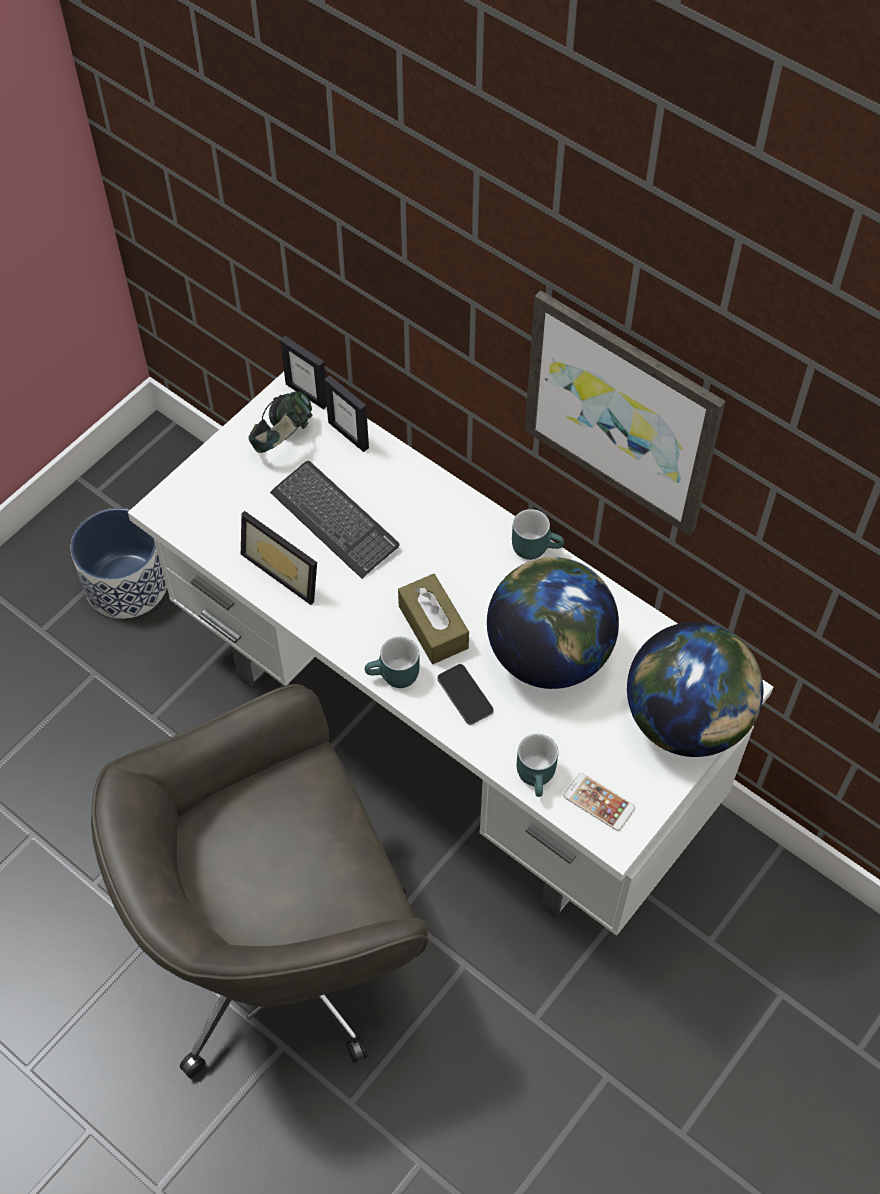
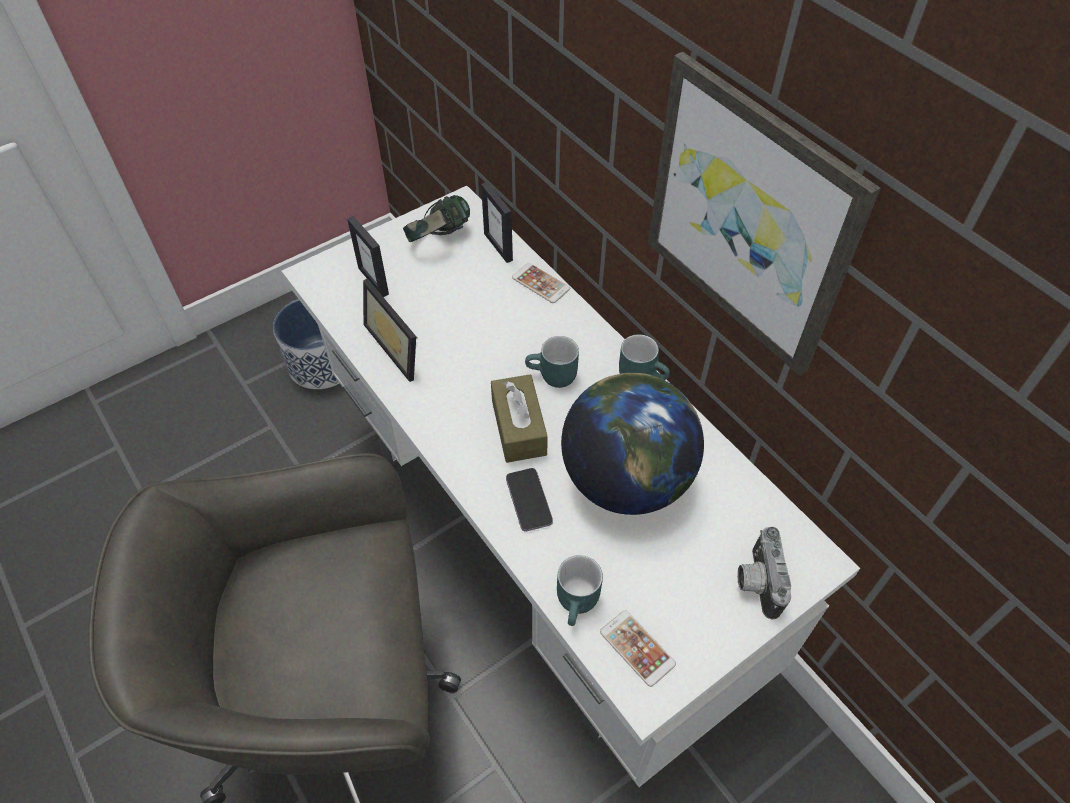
camera: 15 degrees right, 5 degrees down
(307, 394) = (474, 208): picture frame -> picture frame (374, 281)
(334, 521) = (459, 314): keyboard -> none
(394, 677) = (464, 466): turquoise mug -> turquoise mug (552, 377)
(406, 468) = (540, 283): none -> phone
(686, 720) = (756, 581): globe -> camera

